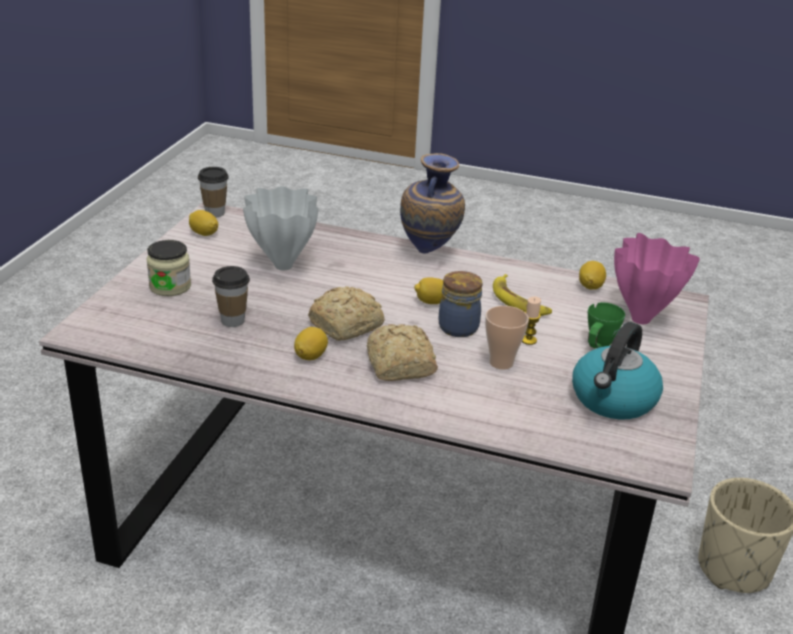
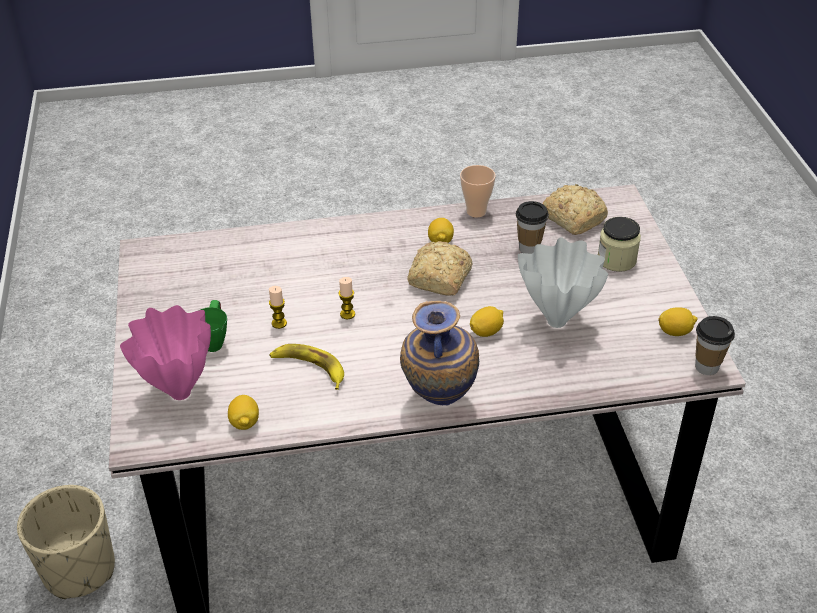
camera: 155 degrees right, 10 degrees up
(399, 366) = (368, 257): bread -> bread (572, 217)
(431, 302) = (389, 333): lemon -> lemon (486, 331)
(458, 326) = (347, 314): jar -> candle
(501, 362) = (291, 291): cup -> cup (476, 211)
(613, 400) = (188, 290): kettle -> none

